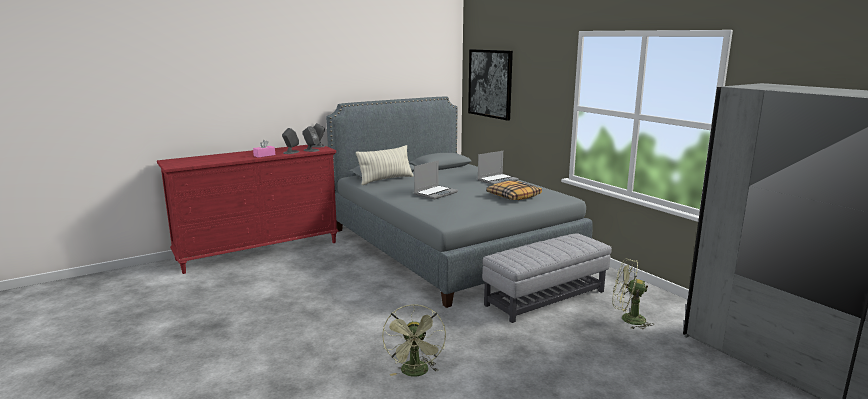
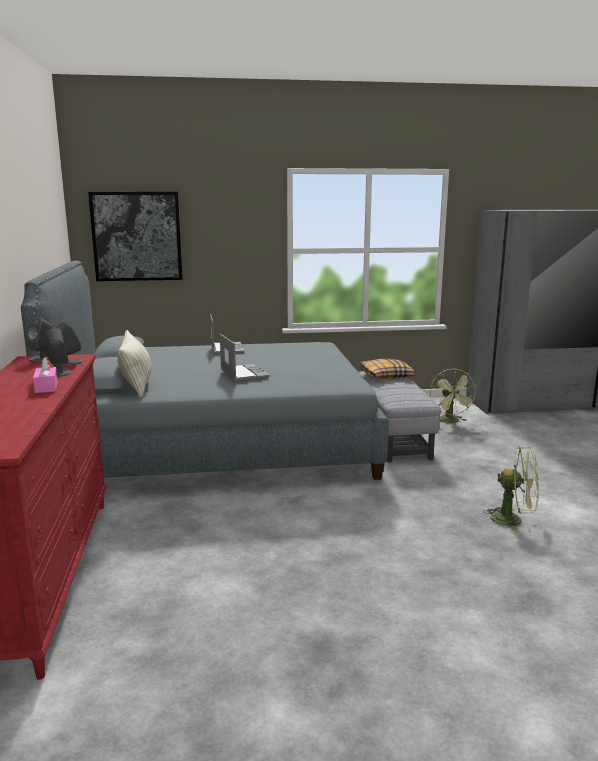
camera: 65 degrees left, 0 degrees up
(513, 196) = (295, 354): pillow -> pillow (385, 376)
(627, 319) = (451, 421): green fan -> green fan turned 45 degrees counterclockwise

